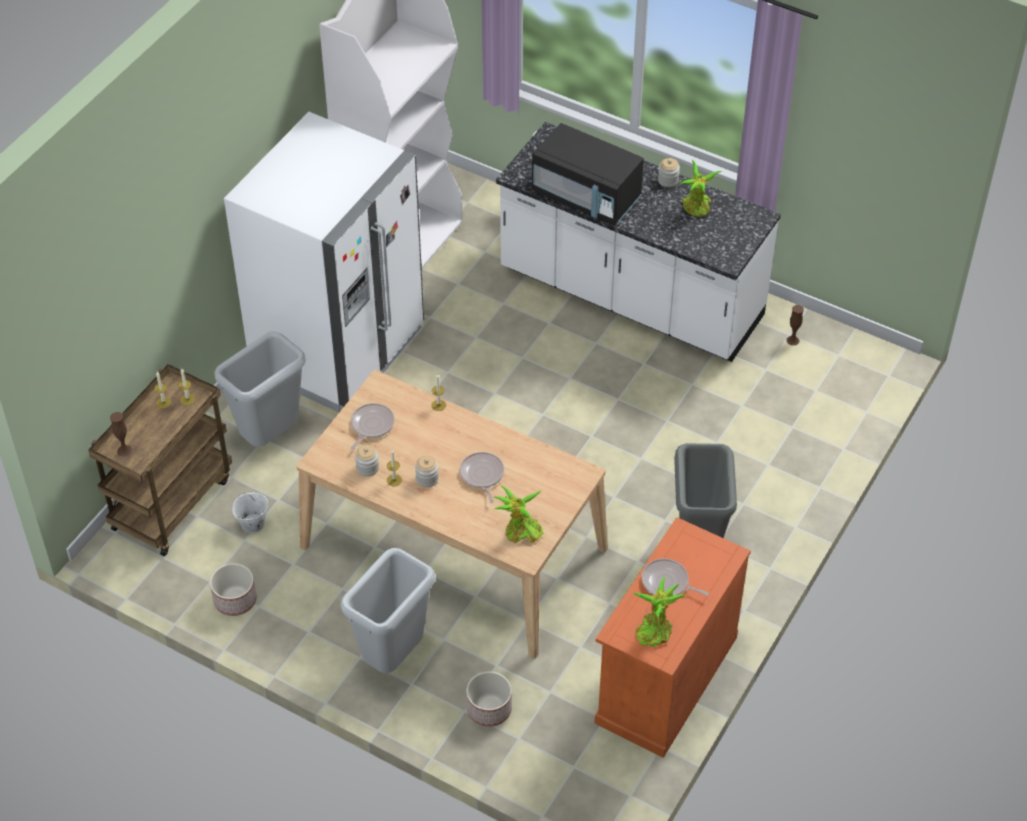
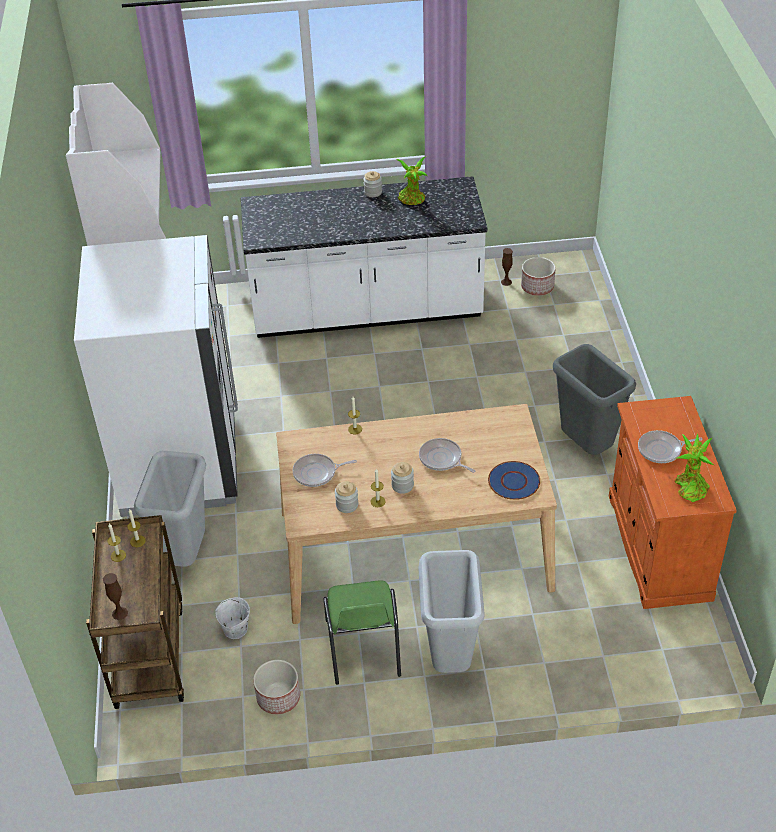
camera: 35 degrees left, 5 degrees down
(333, 604) = (363, 649): none -> green chair
(371, 426) = (317, 473): frying pan -> frying pan turned 90 degrees counterclockwise
(489, 709) = (560, 649): planter -> planter (537, 287)
(520, 532) = (514, 481): potted plant -> blue plate
(586, 197) = (325, 229): black microwave -> none

